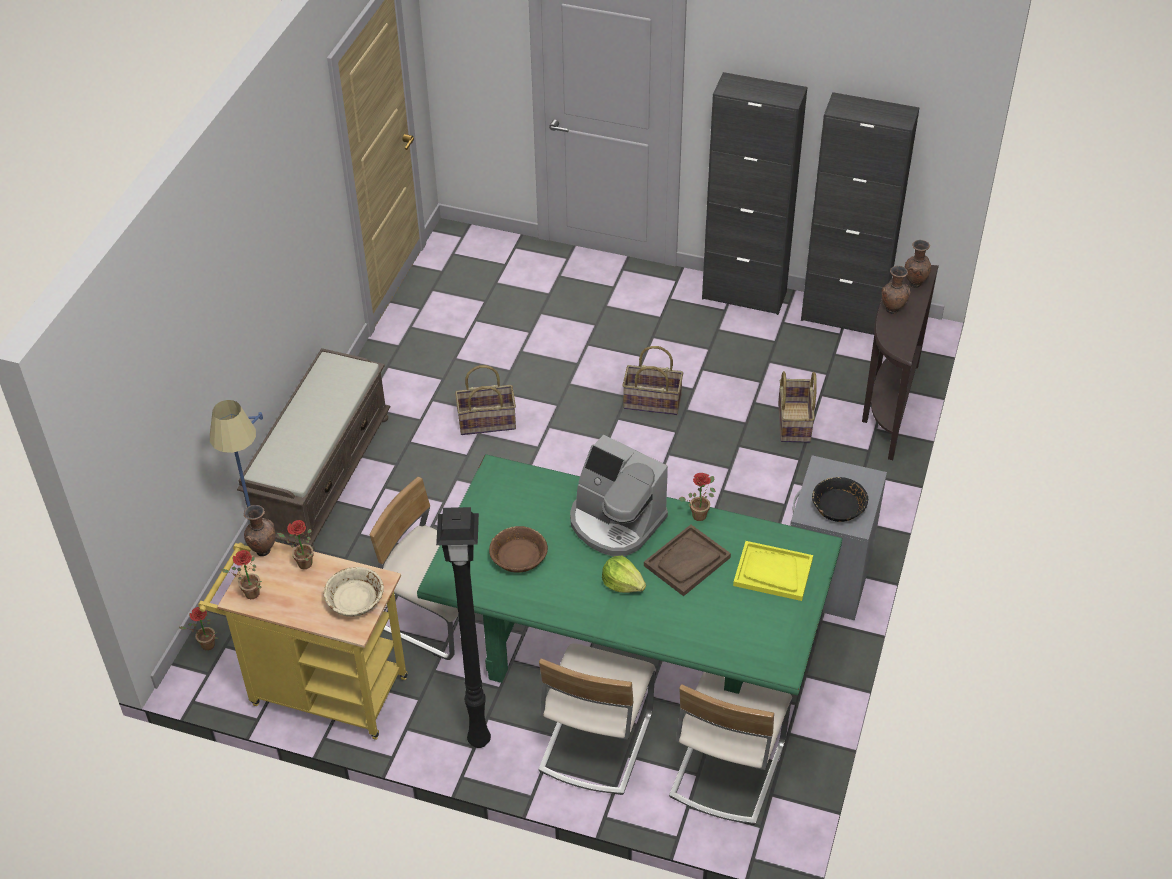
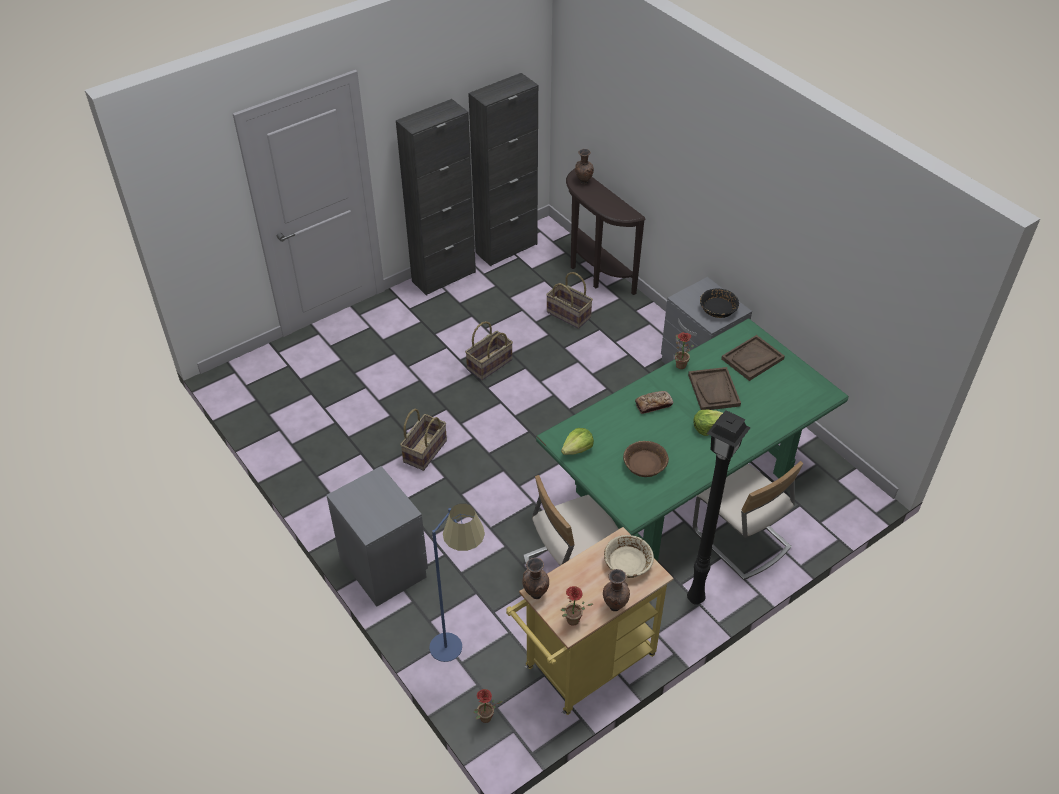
camera: 55 degrees left, 0 degrees up
(301, 564) = (568, 577): potted plant -> none
(322, 475) = (384, 566): brown bench -> grey nightstand
(494, 494) = (577, 449): none -> lettuce
(615, 522) = (653, 404): coffee machine -> bread
(726, 769) = (805, 489): beige chair -> none
(772, 572) = (752, 359): yellow tray -> brown tray
(892, 309) = (595, 200): brown vase -> brown vase (614, 605)

